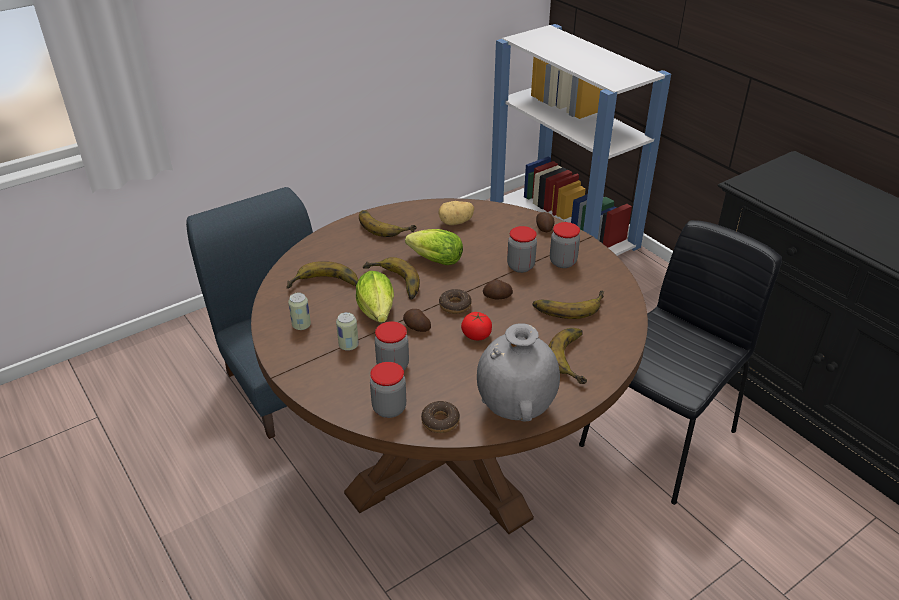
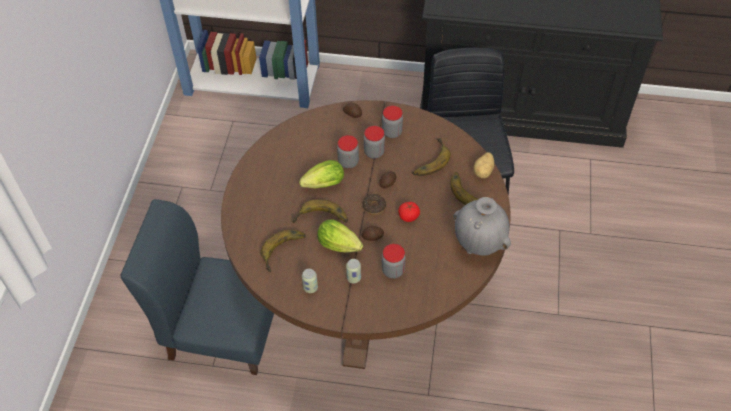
camera: 45 degrees left, 15 degrees up
(385, 225) = (259, 181): banana -> none
(389, 408) = (423, 295): jar -> jar (348, 162)
(440, 421) = (455, 280): donut -> none
(456, 222) = (298, 147): potato -> potato (484, 171)

